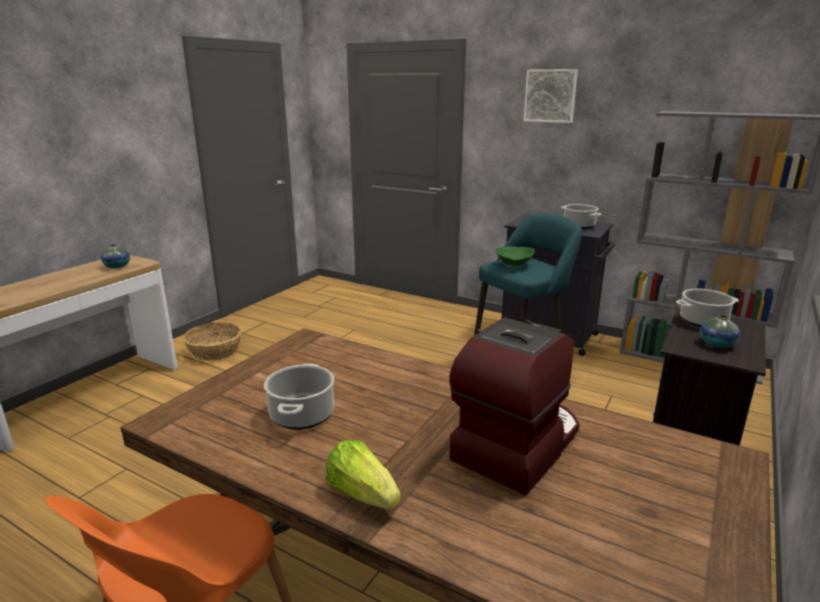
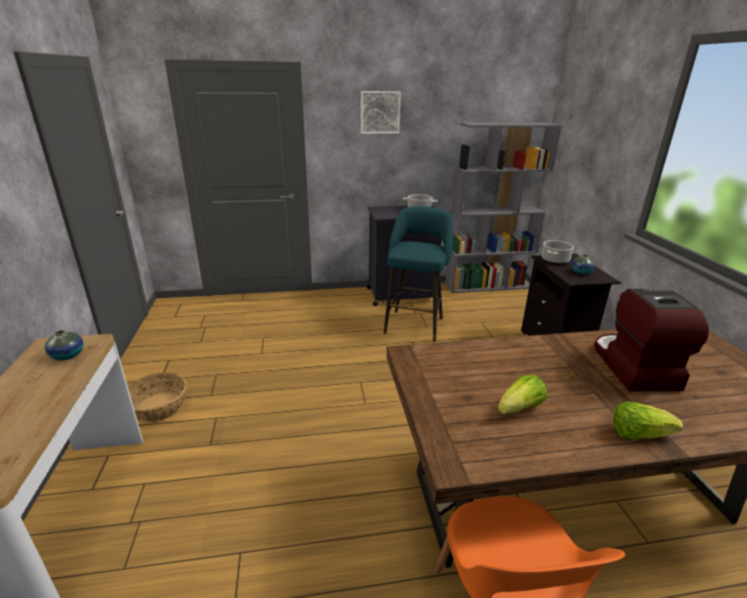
camera: 40 degrees left, 5 degrees up
(302, 415) = (520, 408): cooking pot -> lettuce
(514, 264) = (413, 249): green bowl -> none

